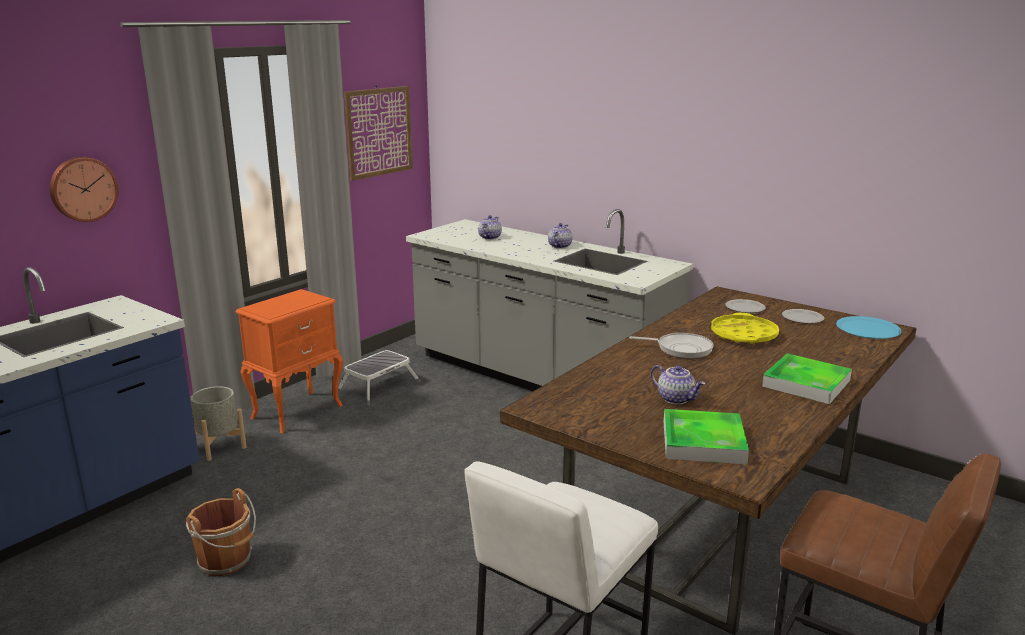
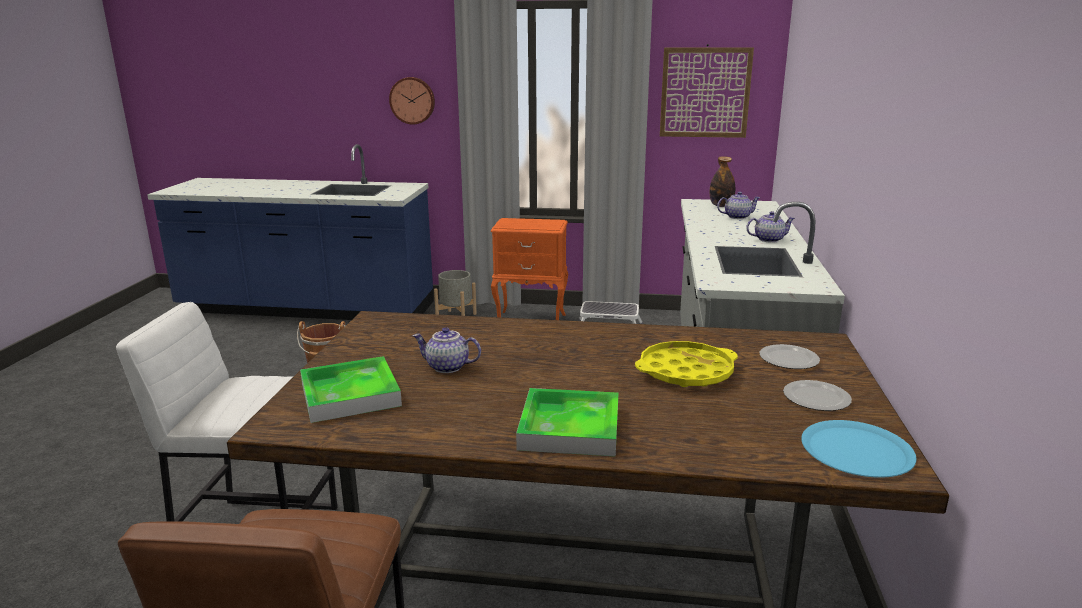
camera: 60 degrees right, 0 degrees up
(450, 233) = (721, 205): none -> bottle
(676, 399) = (447, 367): teapot -> teapot turned 90 degrees clockwise
(681, 349) = (589, 348): frying pan -> none

